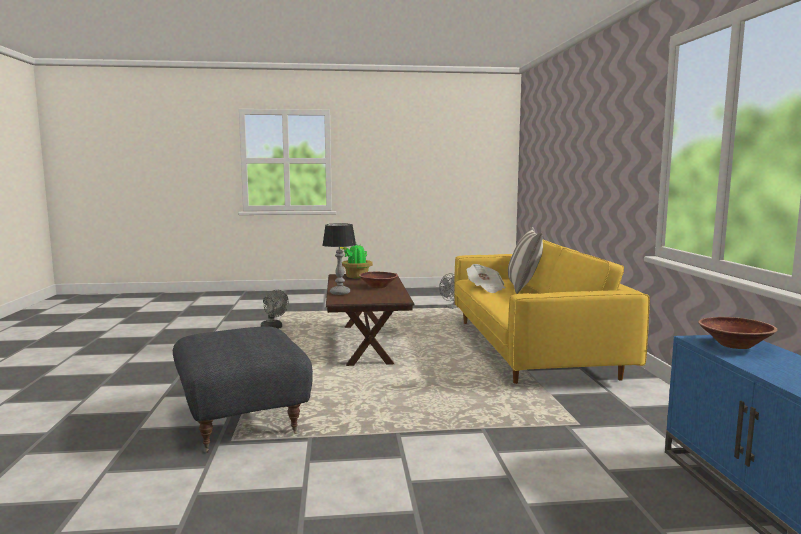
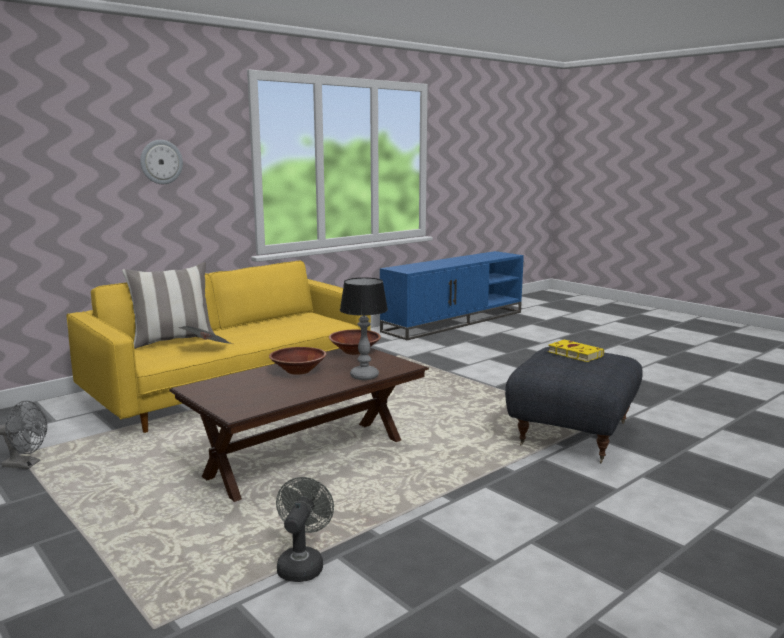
camera: 125 degrees left, 5 degrees up
(251, 342) = (573, 354): none -> yellow book
(356, 277) = (240, 398): potted plant -> none
(612, 148) = (161, 162): none -> wall clock
(735, 345) = (408, 268): brown bowl -> brown bowl (354, 351)

